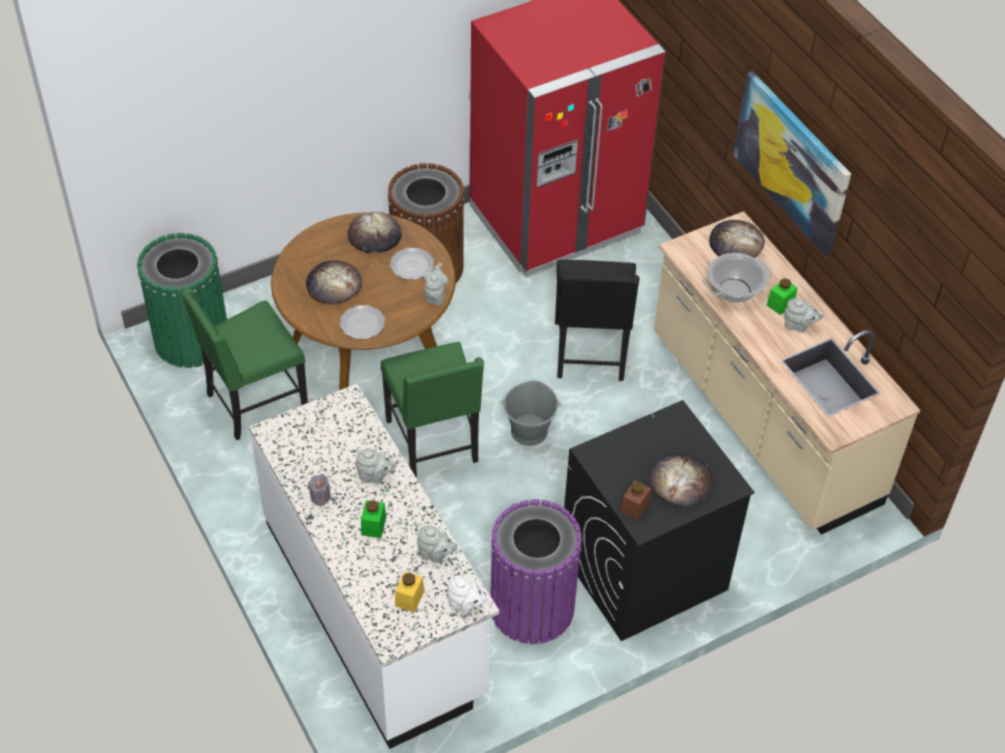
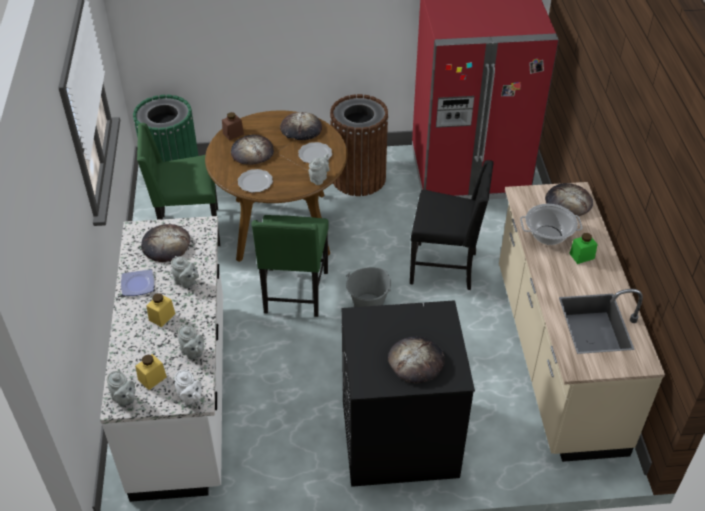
camera: 25 degrees right, 5 degrees down
(320, 439) = (166, 245): none -> bread
(320, 497) = (138, 284): grey candle -> plate
(373, 526) = (162, 317): green jar -> yellow jar
(532, 607) = (296, 435): purple trash can -> none
(590, 353) = (445, 267): black chair -> black chair turned 105 degrees counterclockwise
(634, 507) = (366, 369): brown jar -> brown jar (233, 134)
(791, 162) = (621, 138): picture -> none
(798, 326) = (588, 276): grey teapot -> grey teapot (124, 399)

